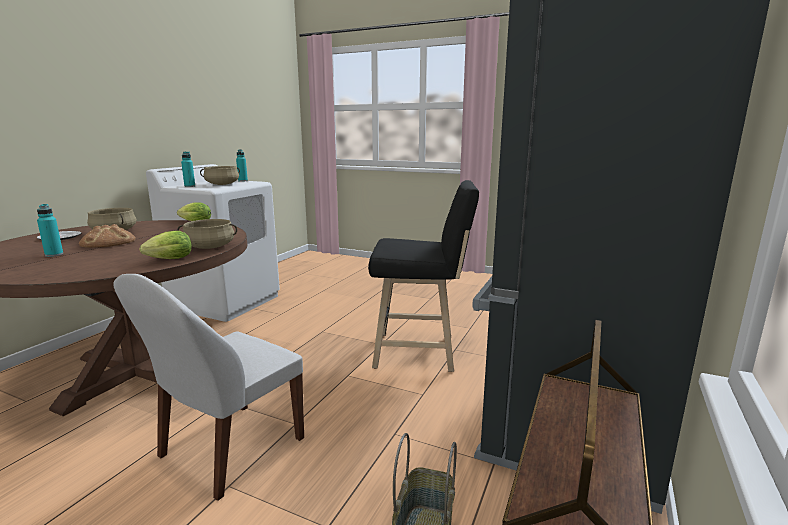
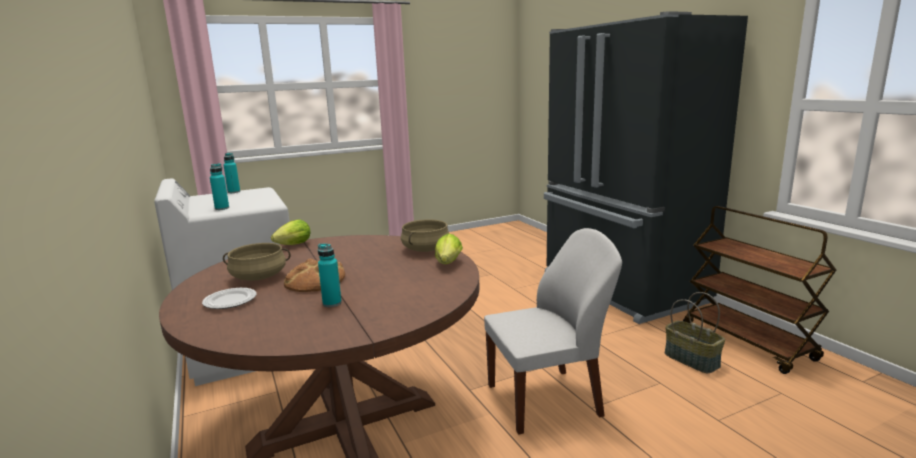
camera: 50 degrees left, 0 degrees up
(222, 184) = (244, 199): beige cooking pot -> none
(228, 449) = (547, 400): white chair -> white chair turned 90 degrees counterclockwise
(420, 352) = (501, 299): black stool -> none

